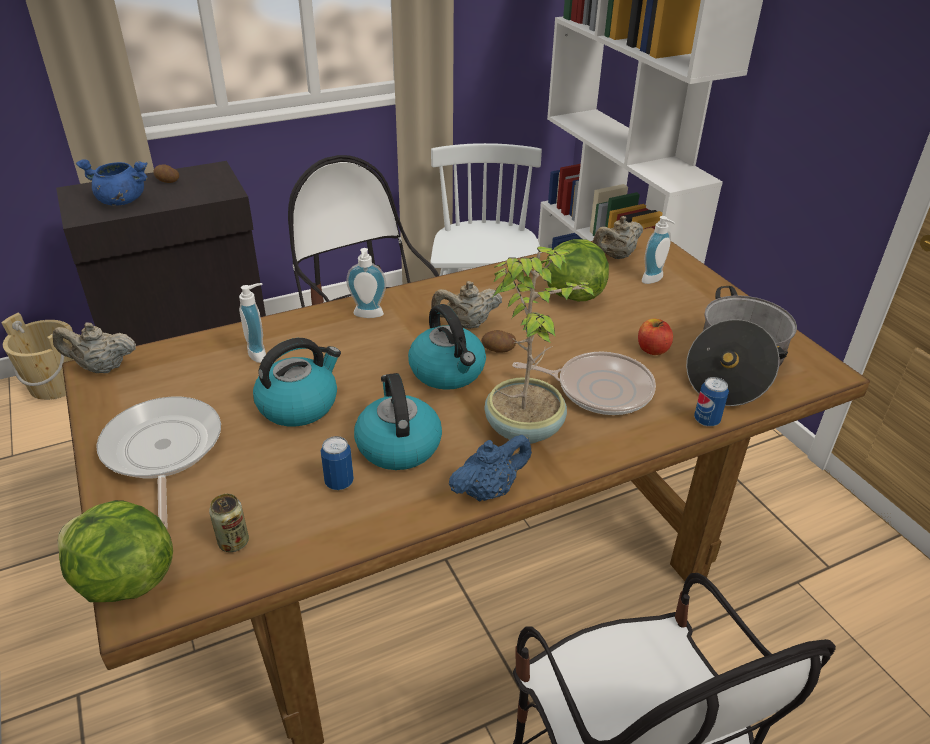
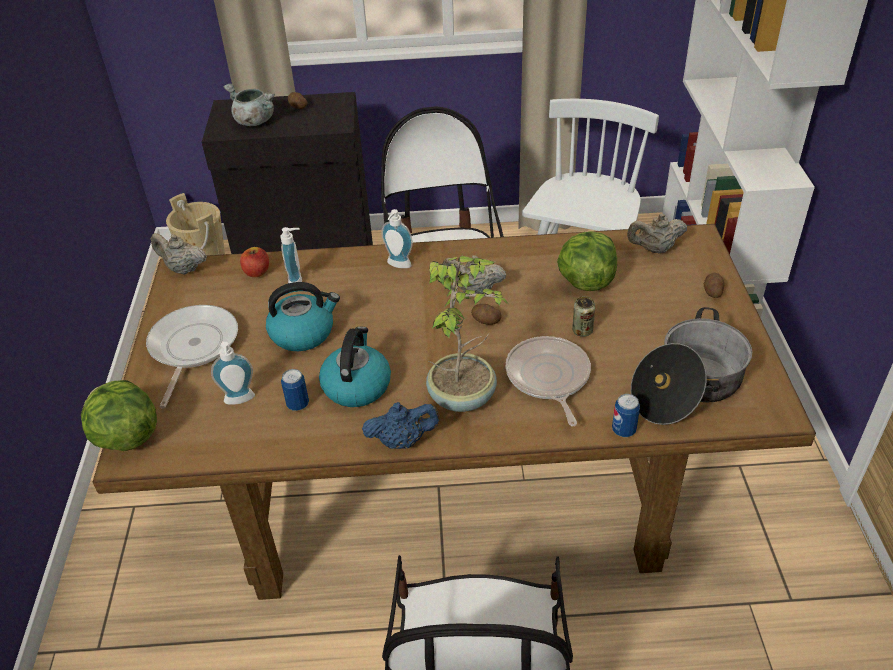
camera: 25 degrees right, 5 degrees up
(120, 201) = (253, 121): blue cooking pot -> grey cooking pot
(233, 542) = (205, 429): can -> can (582, 331)
(448, 372) = (432, 332): kettle -> none
(599, 389) = (548, 378): frying pan -> frying pan turned 135 degrees counterclockwise
(652, 349) = (622, 352): apple -> apple (257, 272)
(654, 280) = (675, 282): soap dispenser -> soap dispenser (240, 401)
(693, 282) = (712, 292): none -> potato

